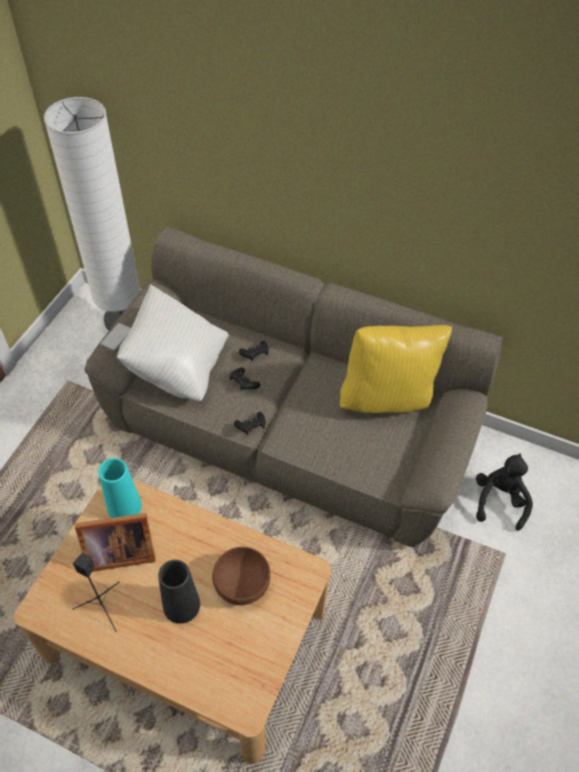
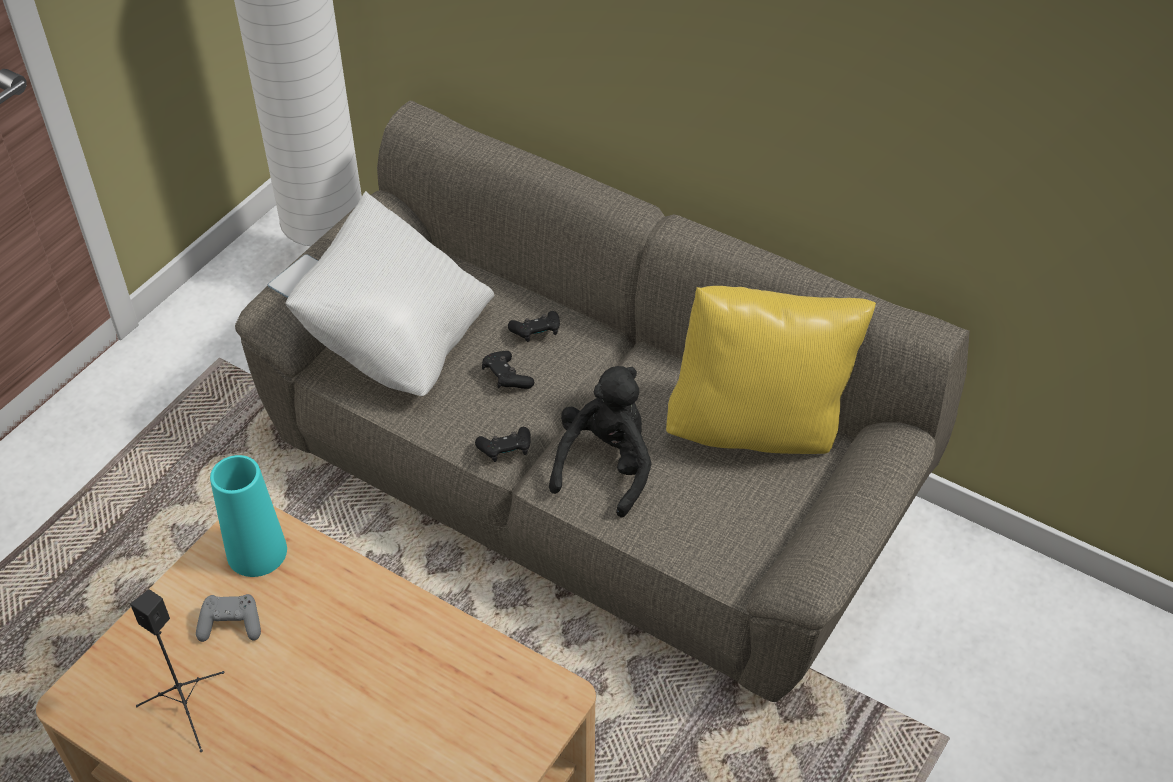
camera: 10 degrees right, 5 degrees down
(118, 552) = (231, 624): picture frame -> grey game controller
(181, 605) = (321, 724): black vase -> none
(242, 582) = (434, 700): brown bowl -> none
(499, 500) = (953, 644): black plush toy -> black plush toy (605, 466)

